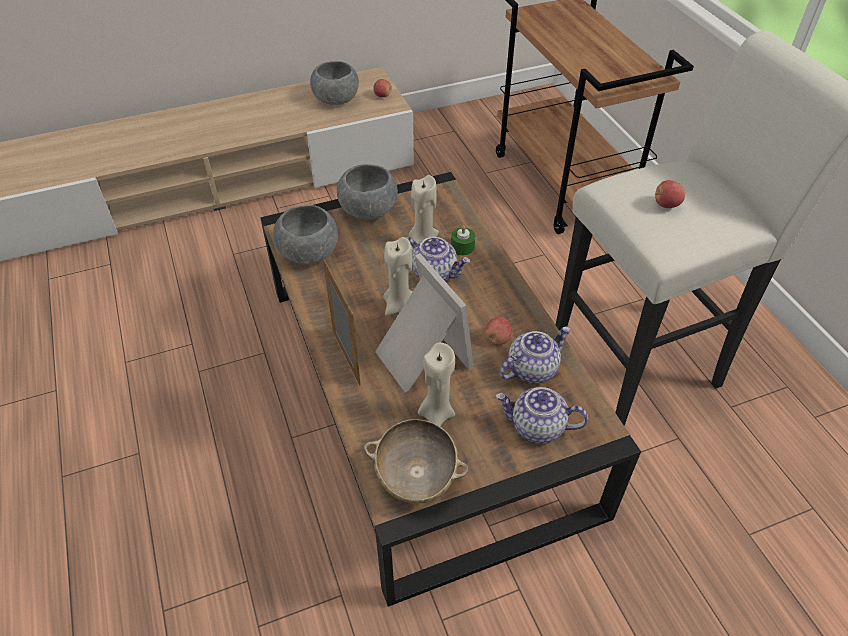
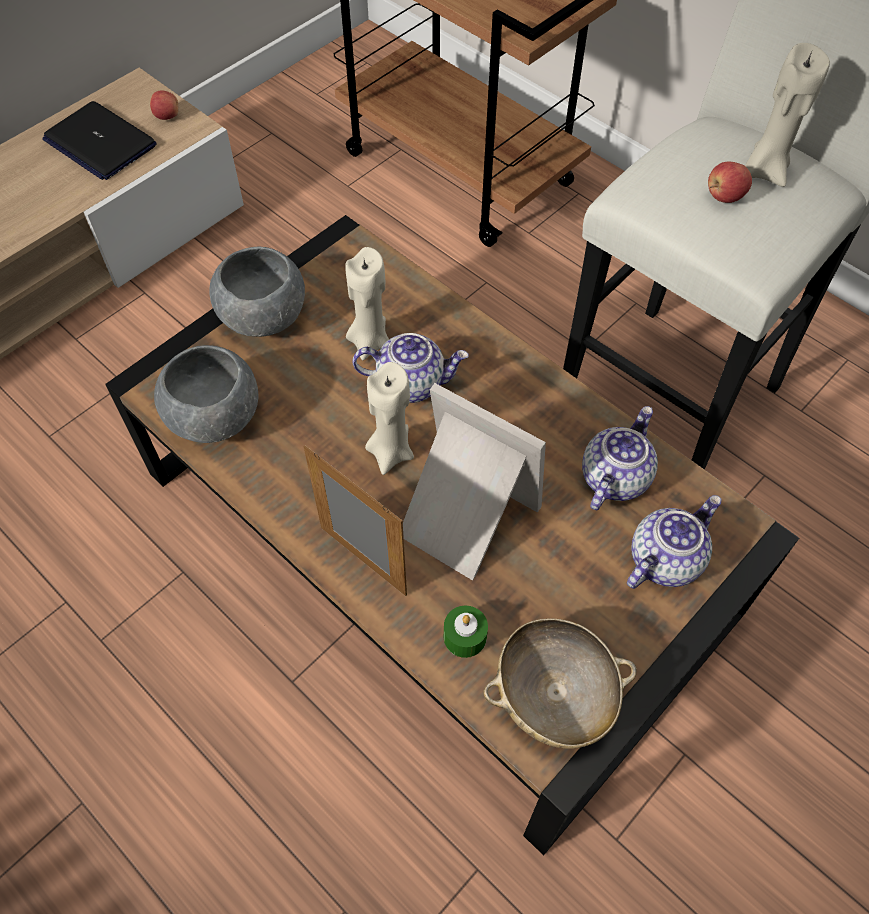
camera: 25 degrees left, 10 degrees up
(336, 99) = (99, 143): grey bowl -> laptop
(436, 413) = (530, 593): beige candle -> beige candle (764, 171)
(462, 247) = (427, 328): green candle -> green candle (465, 636)
(498, 339) = (548, 450): apple -> none
(537, 427) = (664, 558): teapot -> teapot turned 150 degrees clockwise

